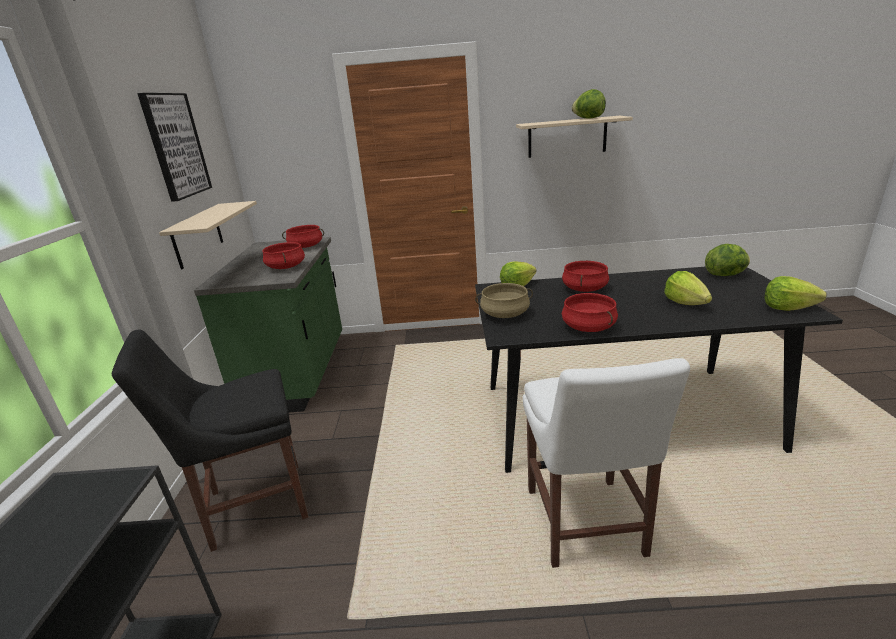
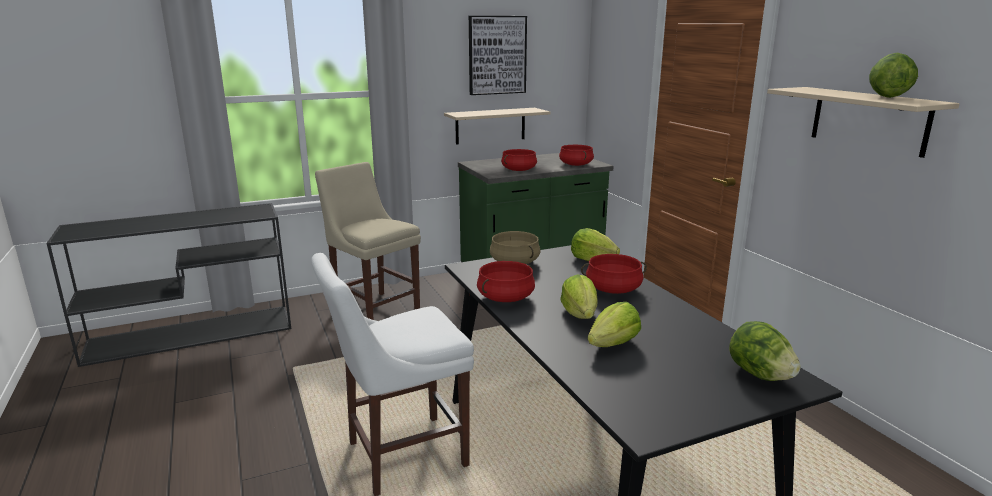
camera: 65 degrees right, 5 degrees down
(252, 505) = (374, 308): black chair -> beige chair
(787, 308) = (650, 414): lettuce -> lettuce (580, 314)

